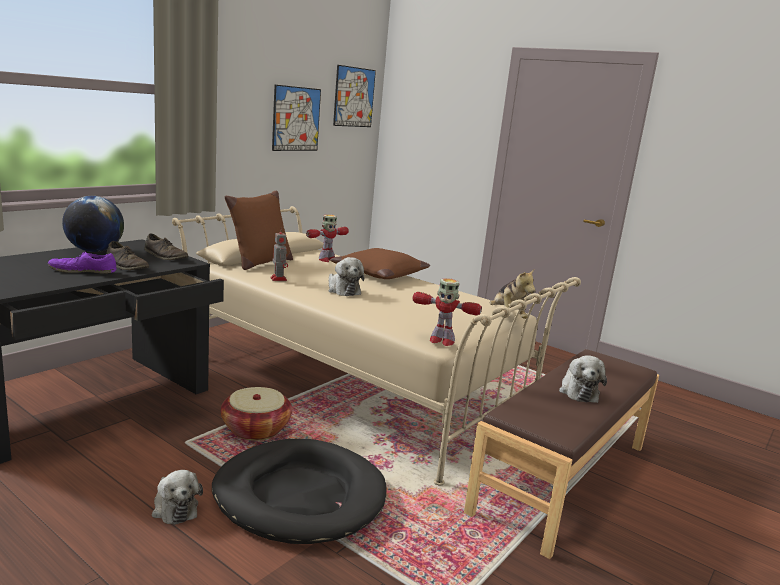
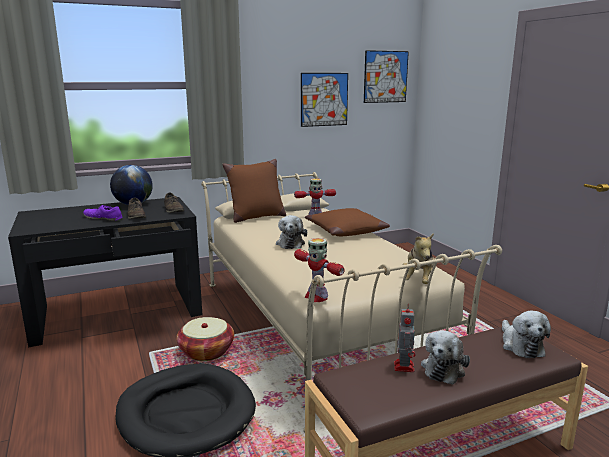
camera: 30 degrees right, 0 degrees up
(174, 507) = (96, 401): plush toy -> plush toy (520, 345)
(278, 278) = (251, 231): toy robot -> toy robot (403, 366)

